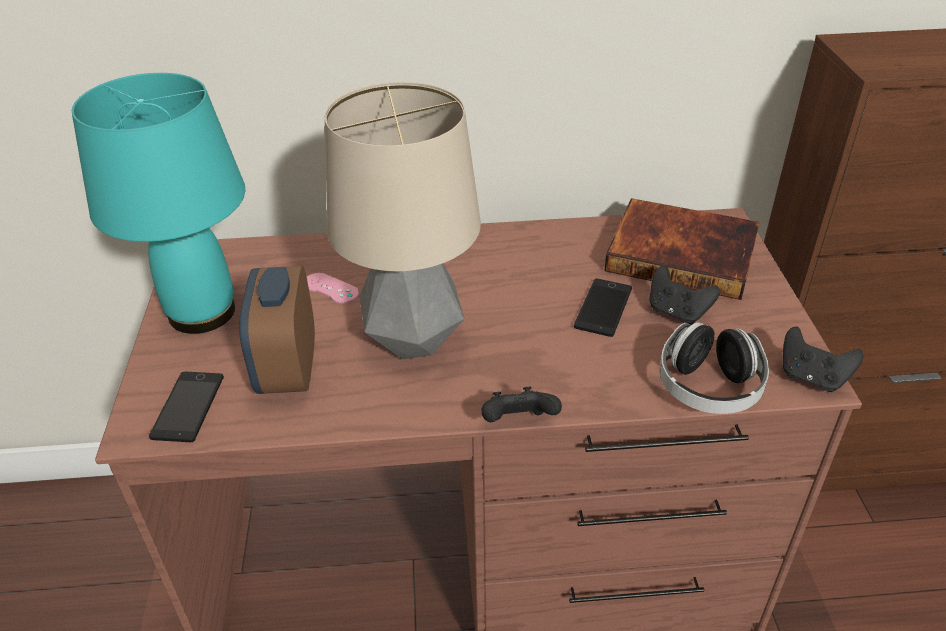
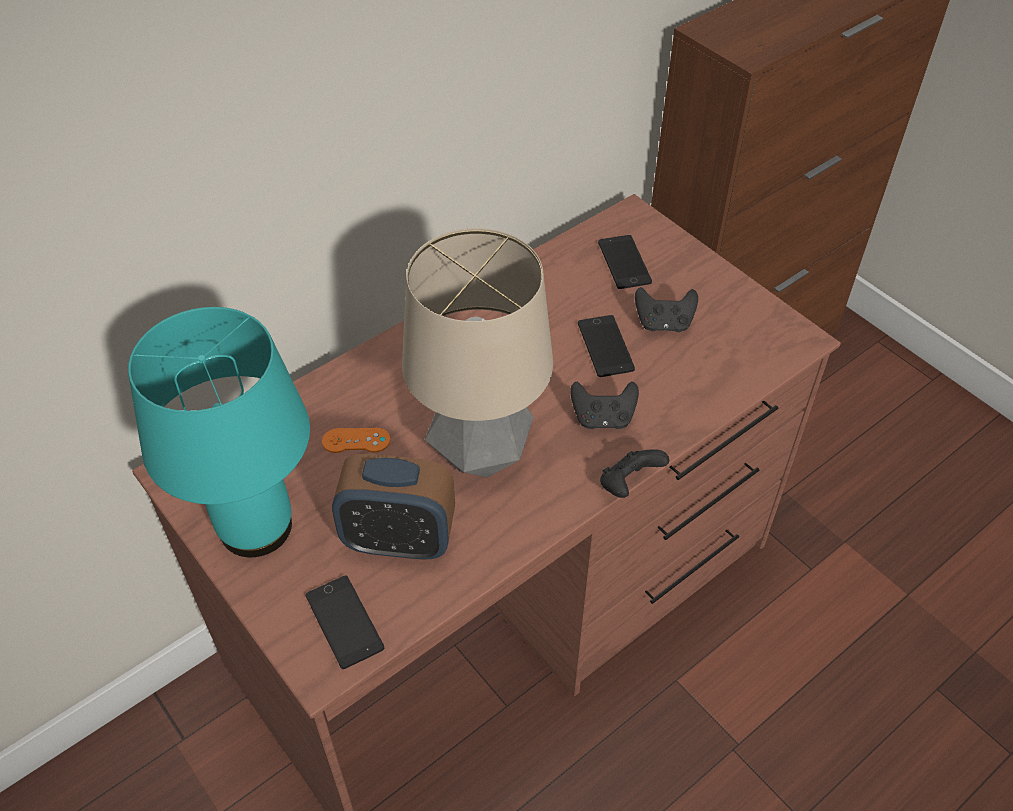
camera: 35 degrees left, 10 degrees up
(288, 370) = (399, 540): alarm clock -> alarm clock turned 45 degrees counterclockwise
(330, 288) = (356, 441): pink game controller -> orange game controller
(683, 253) = (624, 262): book -> phone
(708, 388) = (736, 382): headphones -> none
(811, 377) = (796, 336): black game controller -> black game controller (603, 418)

